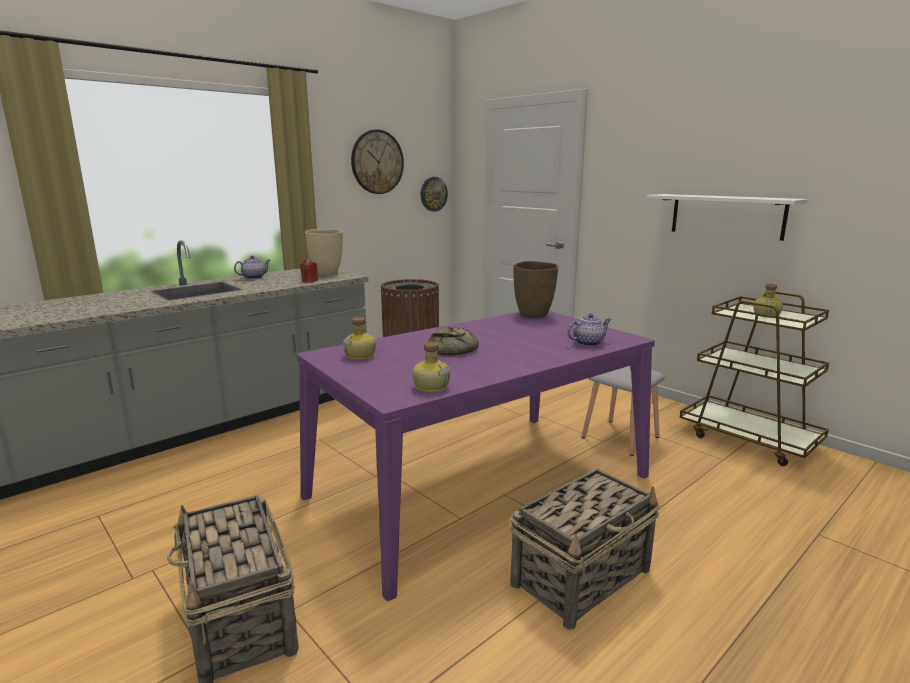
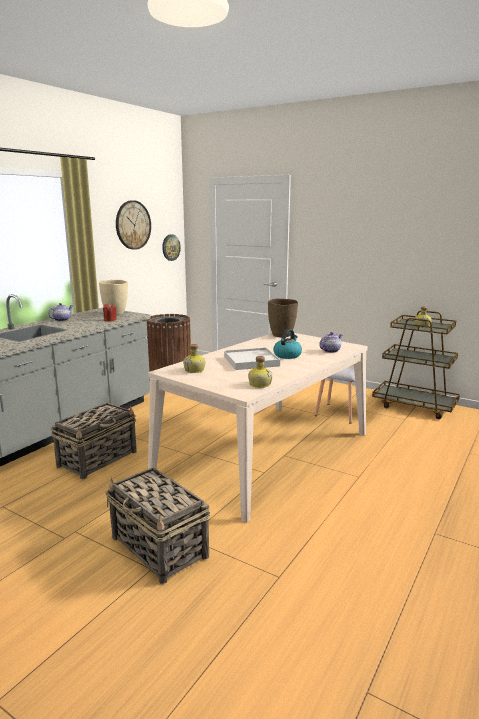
camera: 15 degrees left, 0 degrees up
(453, 349) = (251, 361): bread -> white tray
(480, 486) = (265, 452): purple dining table -> beige dining table
(515, 345) = (287, 355): none -> kettle
(582, 576) = (353, 492): basket -> basket (98, 459)
(726, 216) = (390, 263): white shelf -> none

